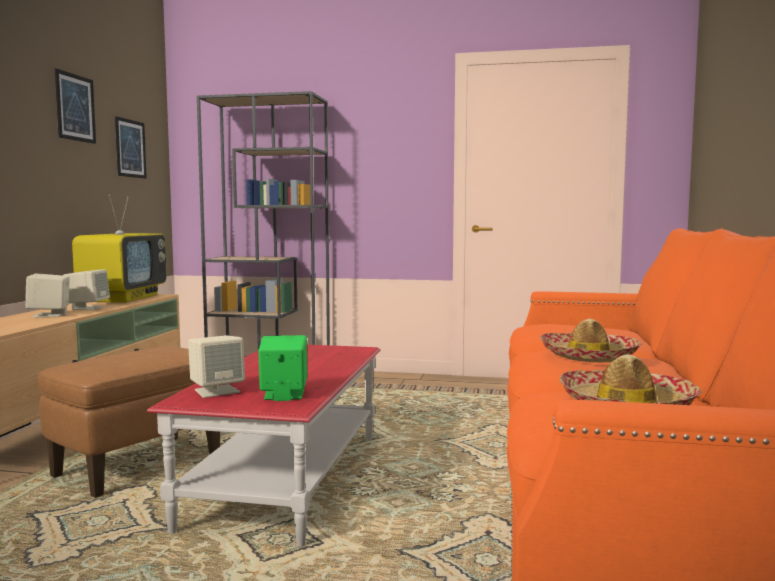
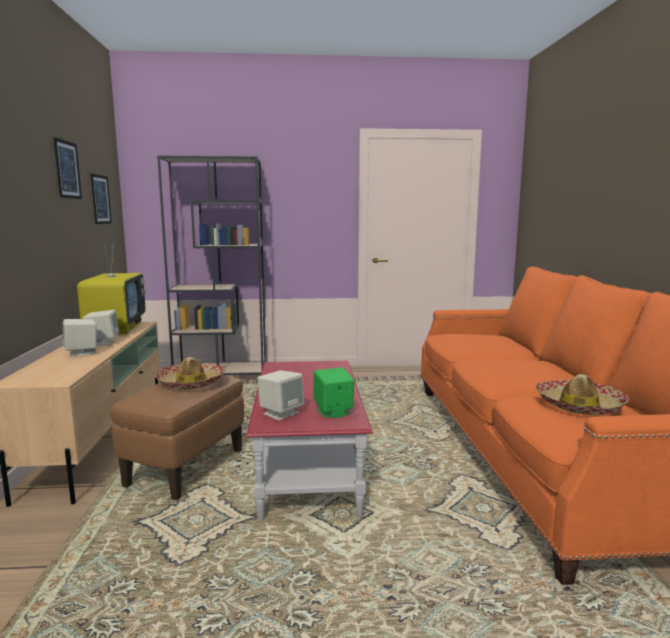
camera: 15 degrees left, 5 degrees up
(589, 357) = (511, 364): hat -> hat (191, 383)

